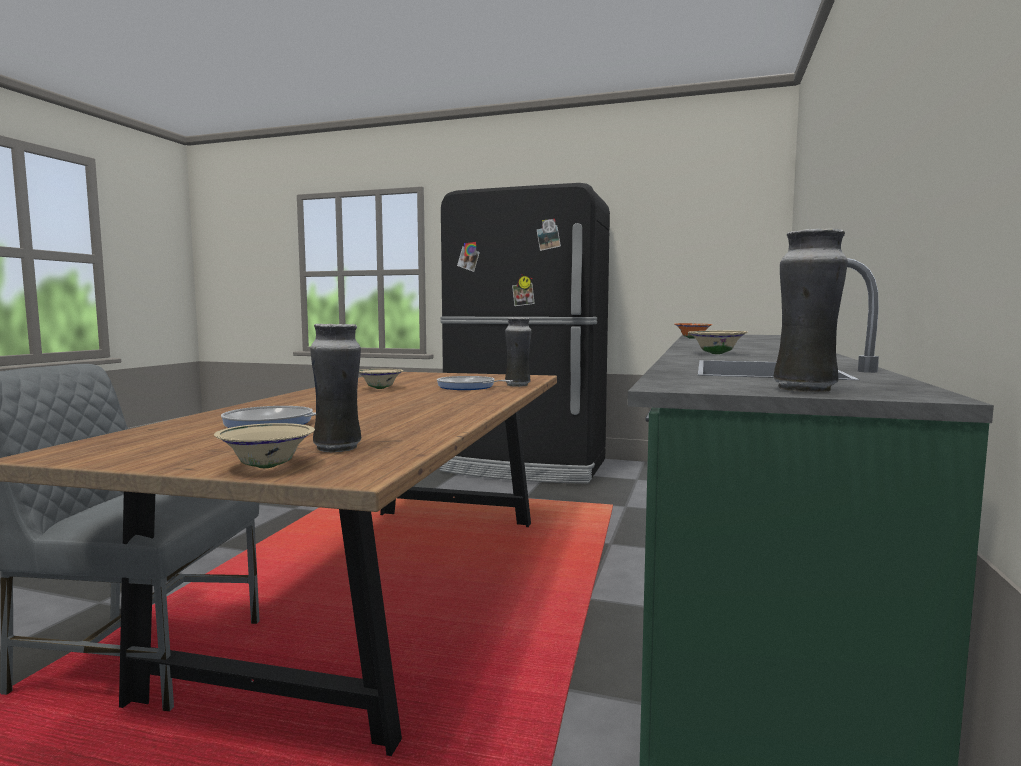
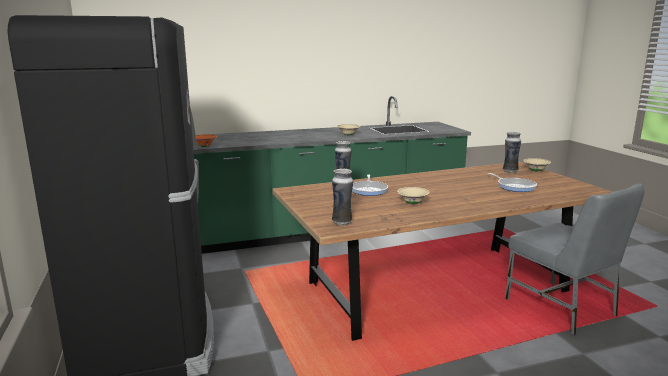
camera: 125 degrees left, 10 degrees up
(805, 390) = (442, 126): vase -> vase (342, 222)

